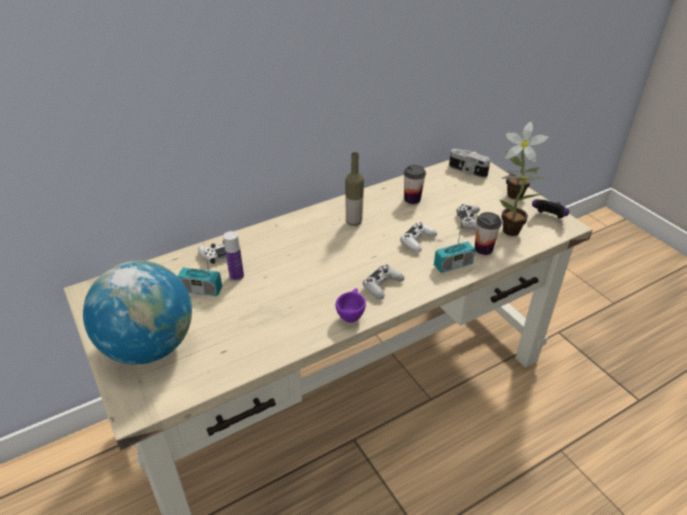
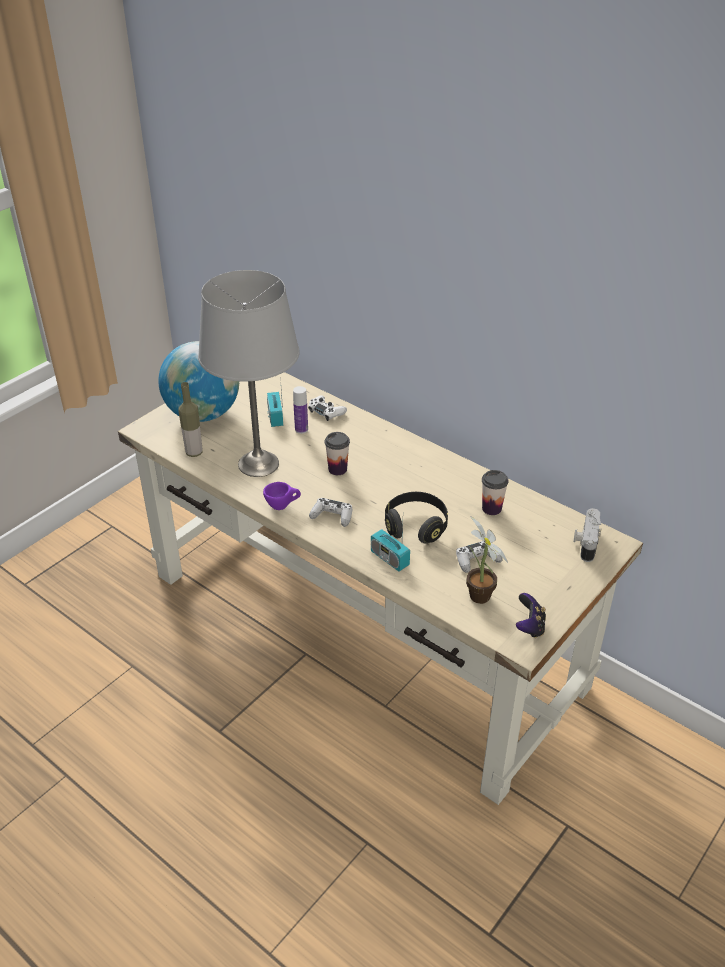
camera: 70 degrees right, 0 degrees up
(272, 319) = (258, 463): none -> grey table lamp
(354, 222) = (422, 476): bottle -> bottle (194, 452)
(417, 241) = (416, 526): white game controller -> black headphones
(483, 249) = (431, 577): cup -> cup (337, 469)
(513, 193) = (563, 589): potted plant -> none

